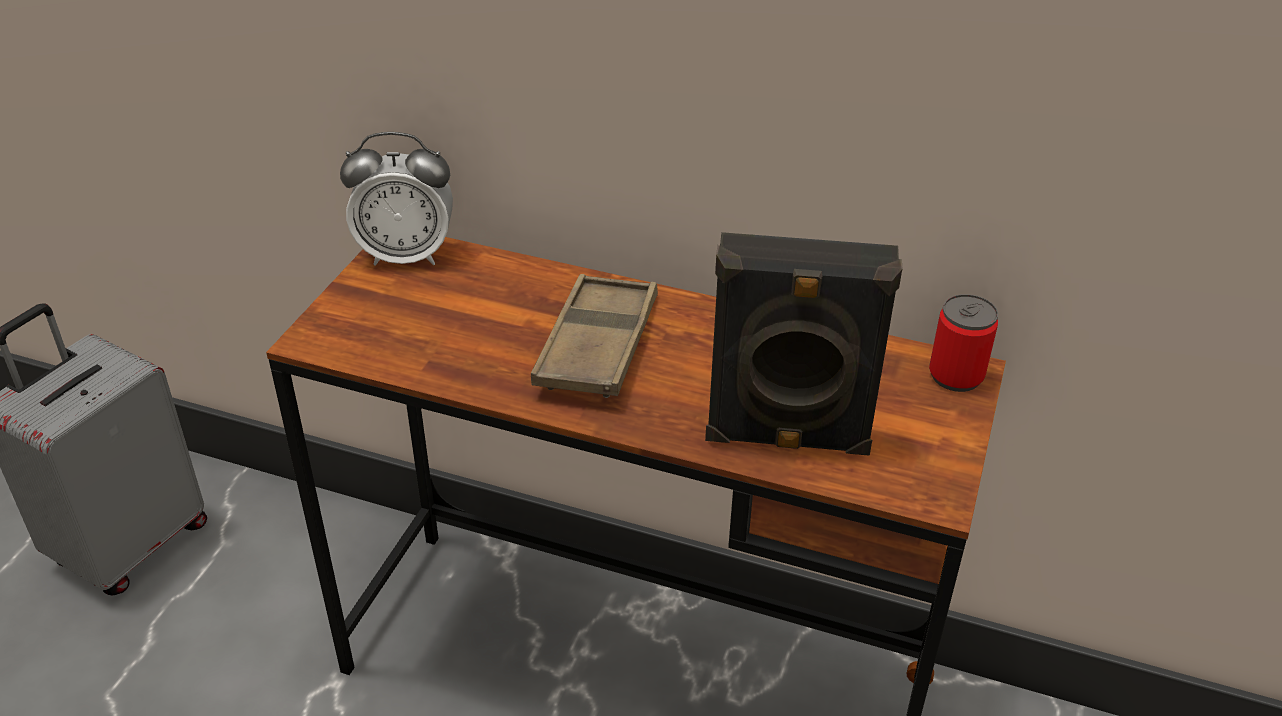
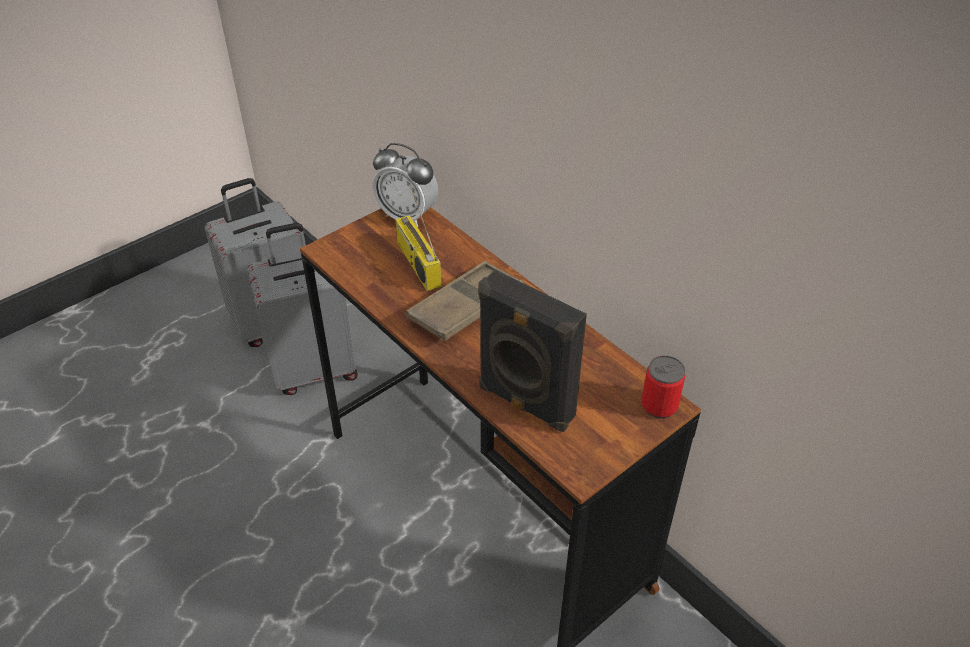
camera: 30 degrees right, 5 degrees up
(243, 589) = (313, 369): none -> grey suitcase
(475, 313) = (417, 263): none -> radio

